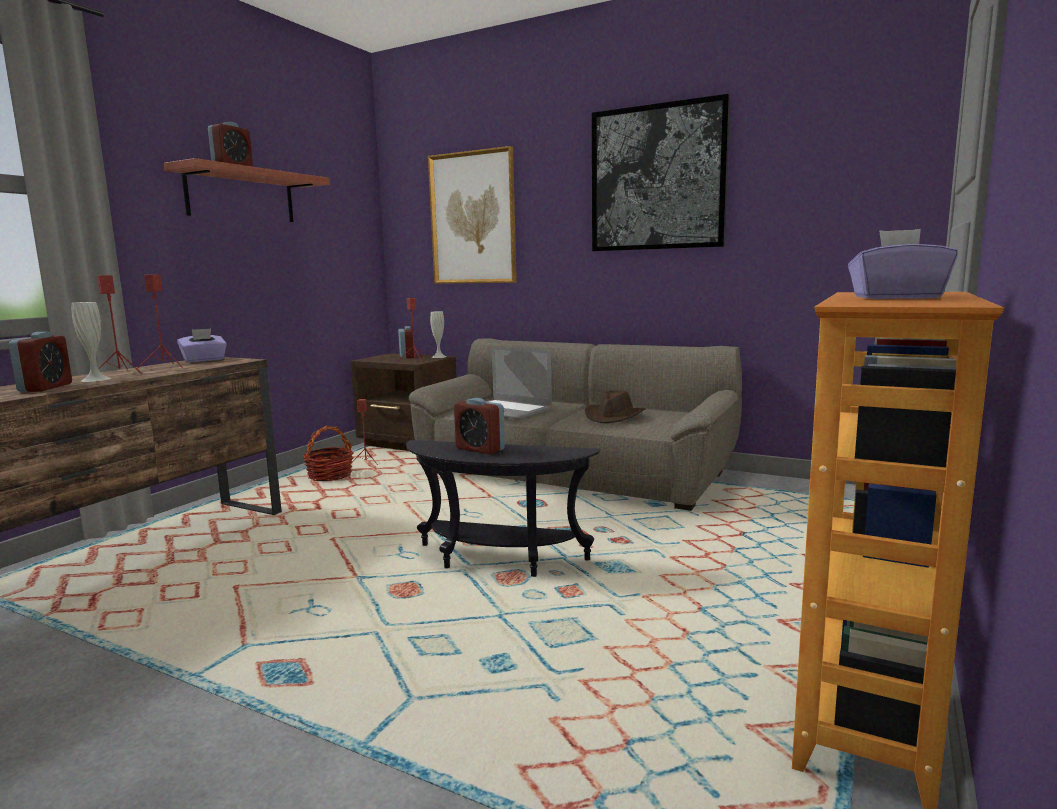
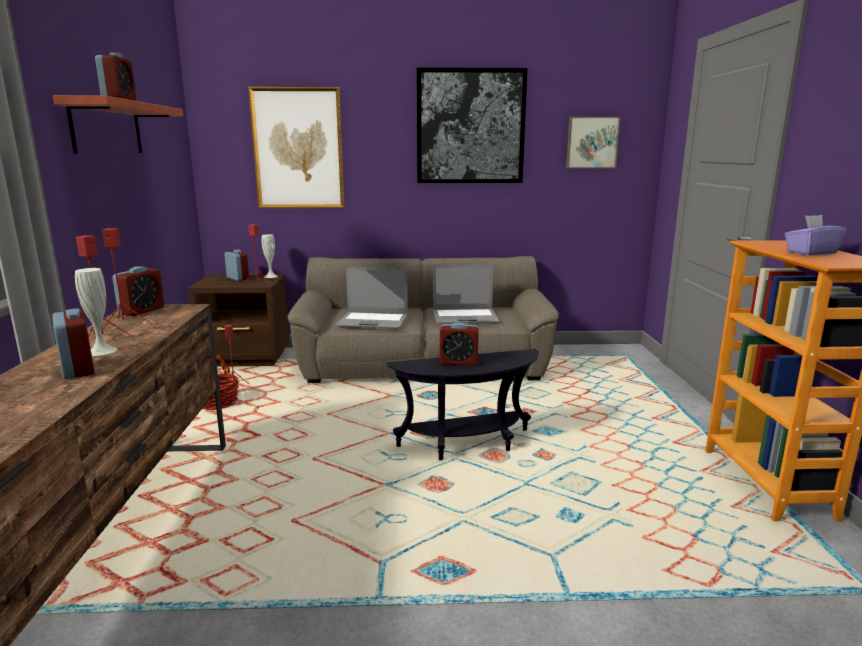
camera: 30 degrees left, 5 degrees up
(204, 360) = (142, 311): purple tissue box -> alarm clock
(614, 417) = (465, 317): brown hat -> laptop
(828, 186) = (591, 142): none -> picture

